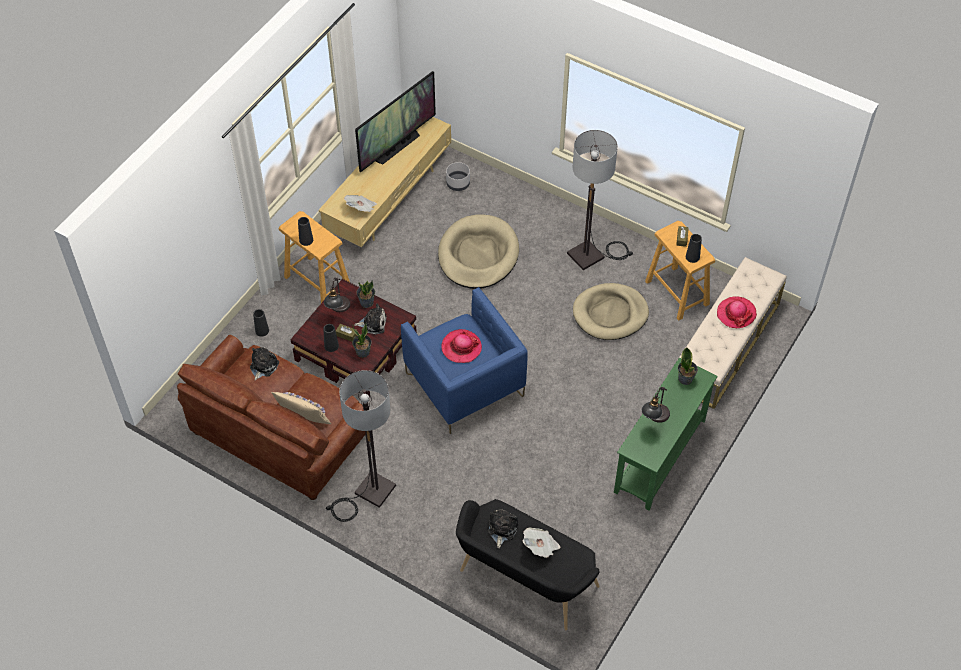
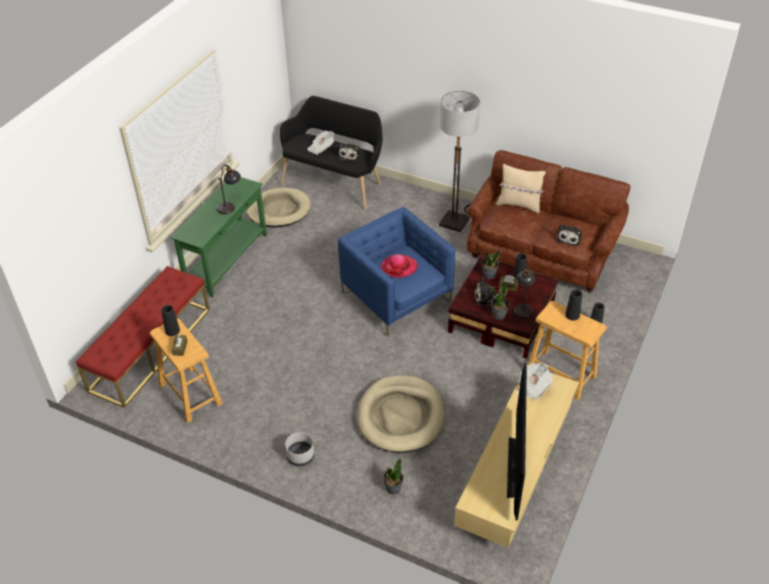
camera: 175 degrees right, 10 degrees down
(397, 147) = (515, 468): television -> television turned 150 degrees clockwise
(458, 183) = (437, 502): grey planter -> grey planter (300, 457)
(595, 255) = (274, 427): floor lamp -> none
(610, 314) = (261, 368): beige dog bed -> beige dog bed (279, 210)
(685, 379) = (199, 232): potted plant -> potted plant (393, 488)
(726, 345) = (151, 349): beige bench -> red bench
(736, 313) = (138, 318): hat -> none

